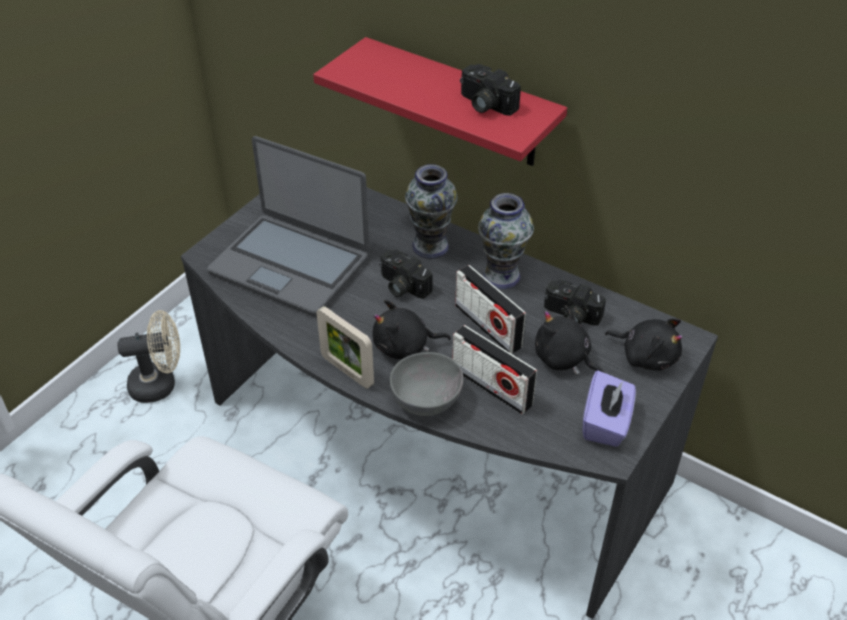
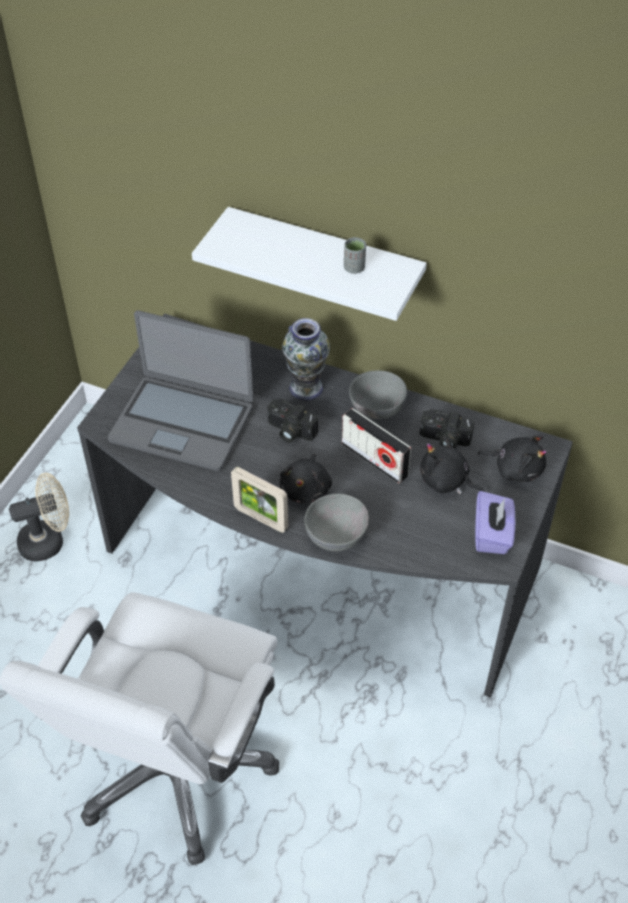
camera: 10 degrees left, 5 degrees up
(405, 347) = (306, 489): black plush toy -> black plush toy turned 60 degrees counterclockwise
(460, 104) = (324, 261): red shelf -> white shelf
(484, 104) = (354, 268): camera -> grey cup
(491, 386) = (389, 515): radio -> none
(501, 275) = (375, 409): vase -> grey bowl

